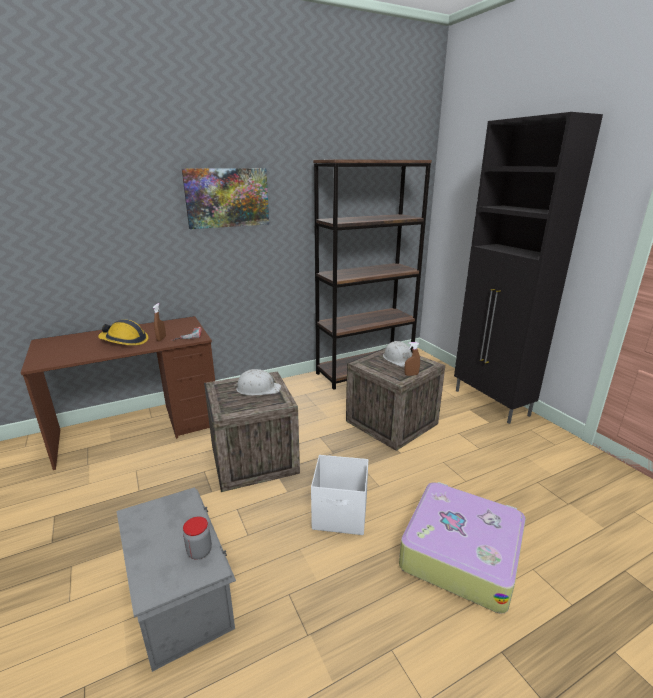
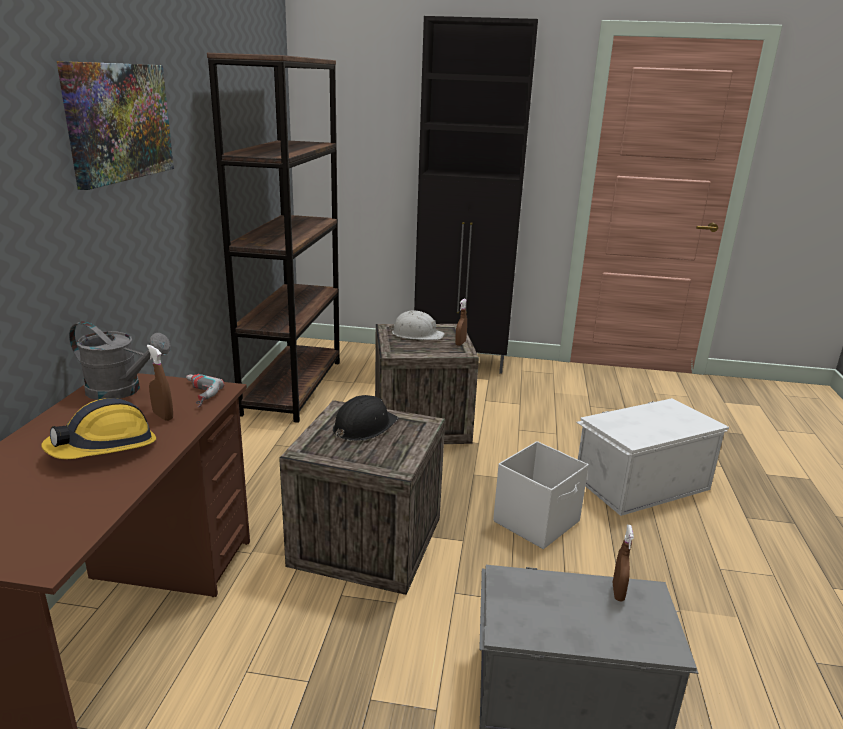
camera: 55 degrees left, 0 degrees up
(177, 325) = (122, 391): none -> grey watering can
(199, 551) = (618, 592): jar -> brown spray bottle
(258, 389) = (363, 426): white hard hat -> black hard hat
(460, 552) = (640, 482): suitcase -> white storage box

